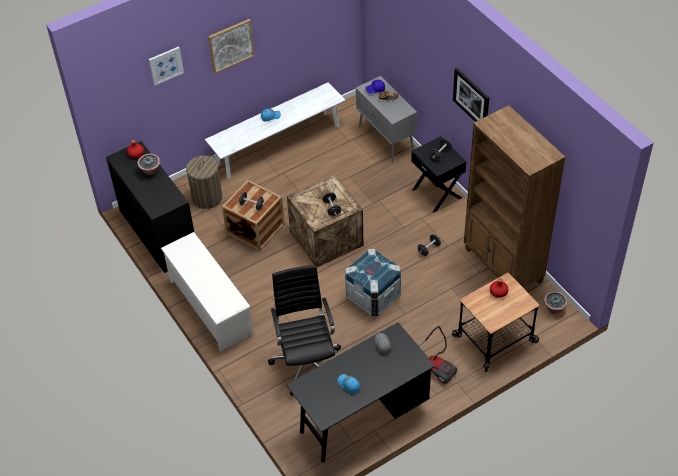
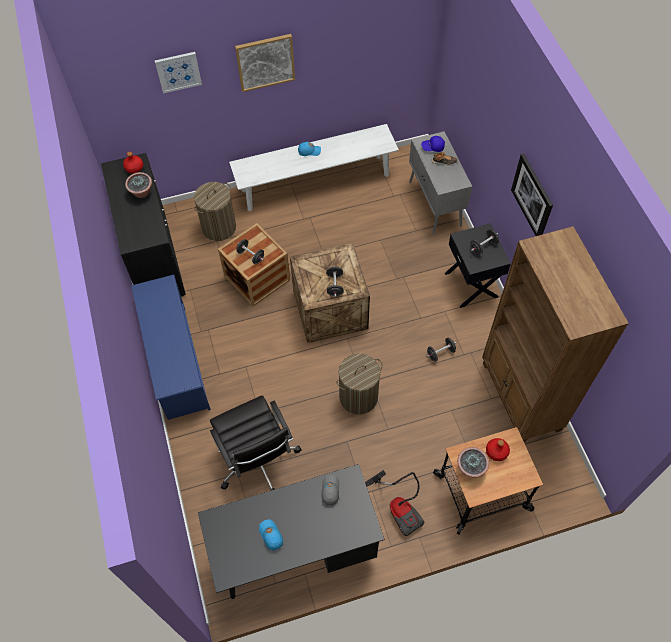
camera: 15 degrees right, 10 degrees up
(210, 307) = (176, 362): white shoe rack -> blue shoe rack
(306, 362) = (257, 461): black office chair -> black office chair turned 150 degrees clockwise
(373, 296) = (358, 397): crate -> laundry basket
(554, 309) = (565, 471): potted plant -> potted plant (470, 468)

